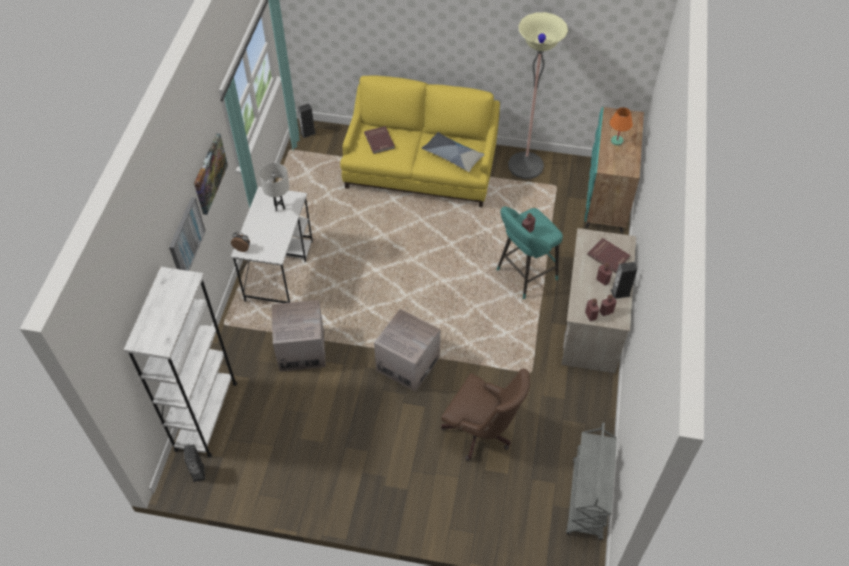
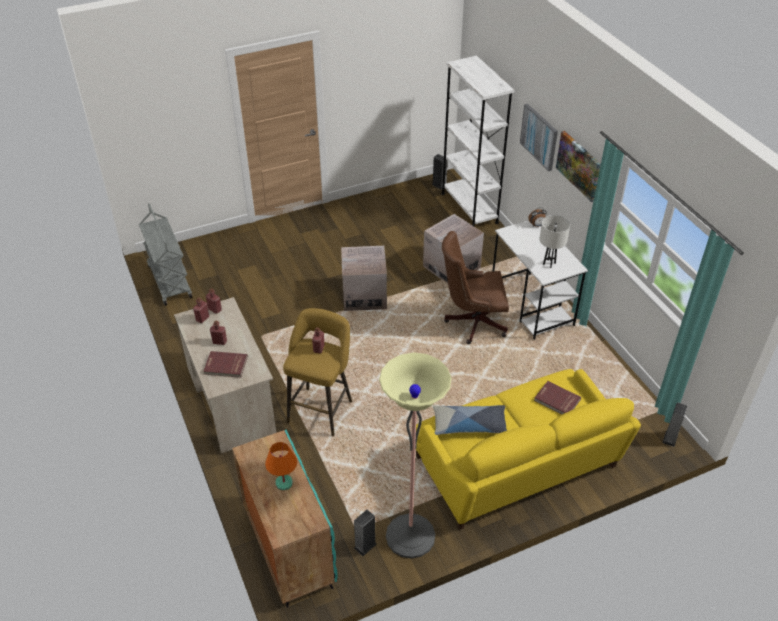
camera: 145 degrees right, 10 degrees down
(482, 433) = (272, 282): brown office chair -> brown office chair (472, 322)
(524, 276) = (321, 409): turquoise stool -> yellow stool
(620, 293) = (197, 339): speaker -> speaker (365, 546)

